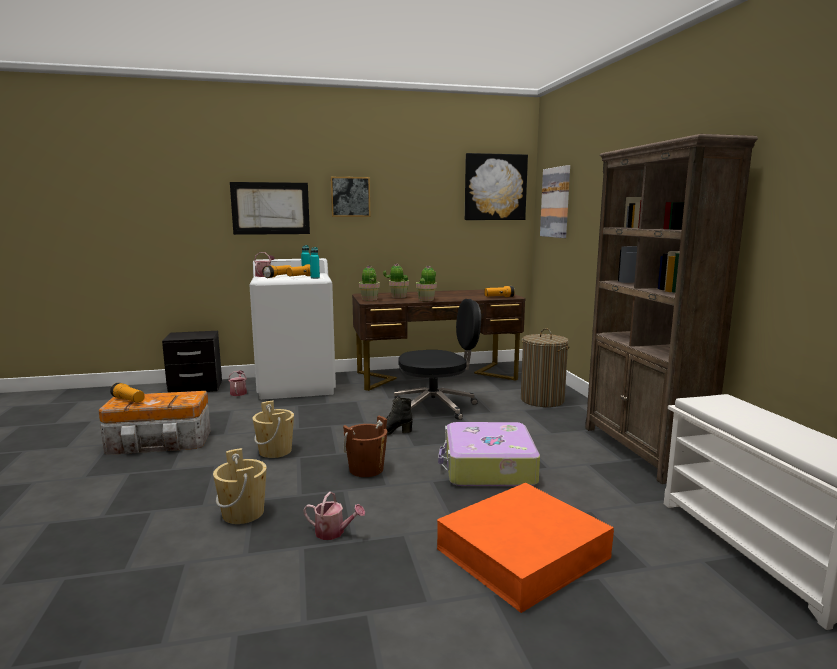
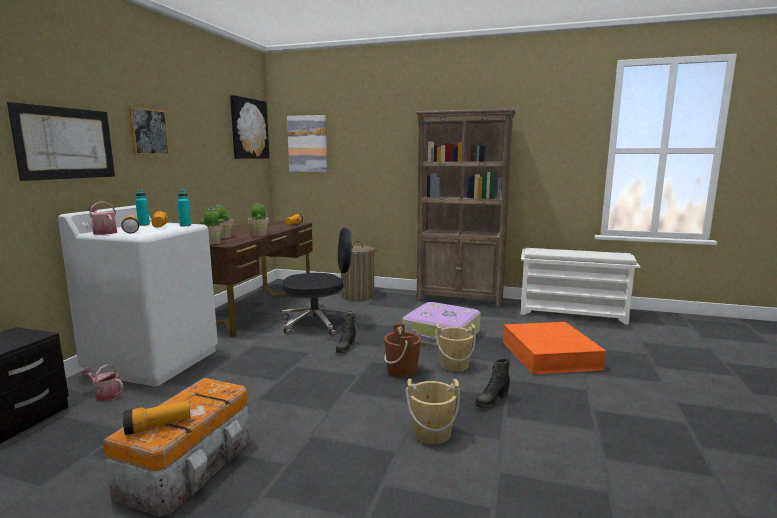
camera: 60 degrees left, 0 degrees up
(275, 451) = (318, 400): beige bucket -> beige bucket (454, 365)
(333, 532) = (491, 401): watering can -> black boot
(437, 406) = (318, 323): black office chair -> black office chair turned 60 degrees clockwise

